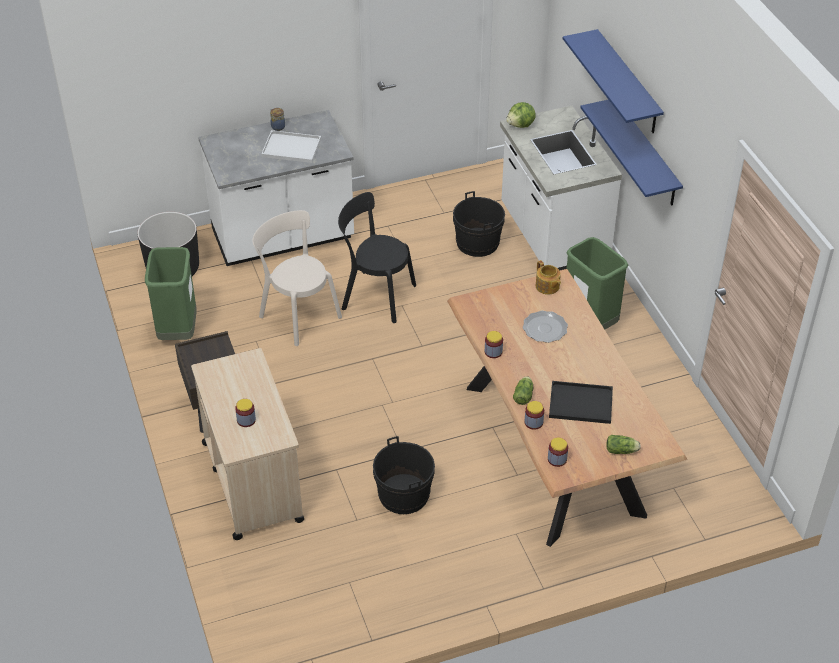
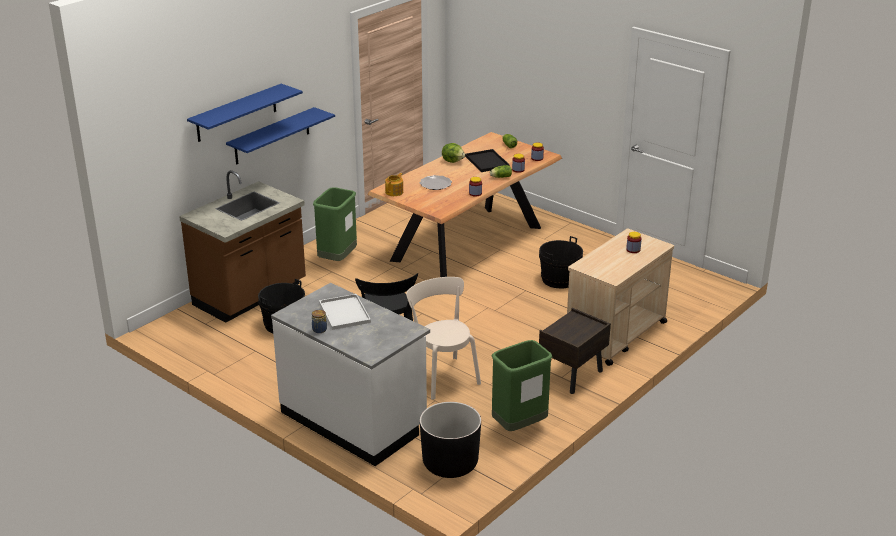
camera: 120 degrees left, 15 degrees down
(298, 314) = (442, 376): beige chair -> beige chair turned 135 degrees clockwise
(521, 125) = (225, 228): lettuce -> lettuce (453, 161)
(552, 237) = (251, 296): white counter -> brown counter

